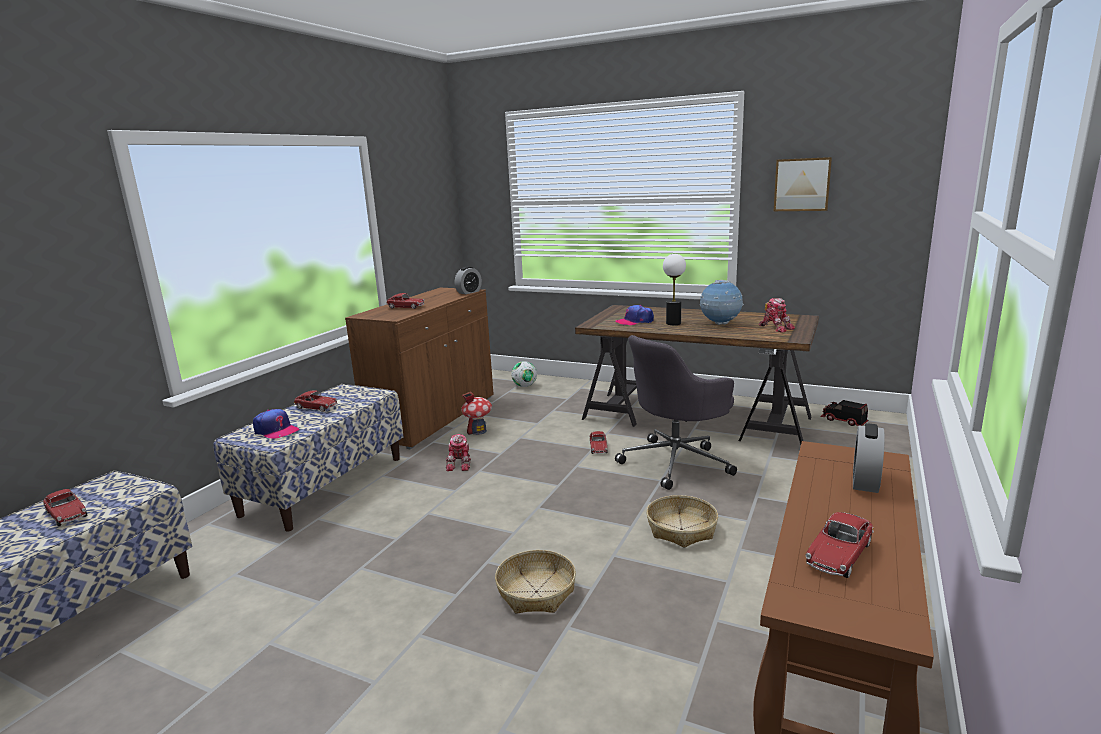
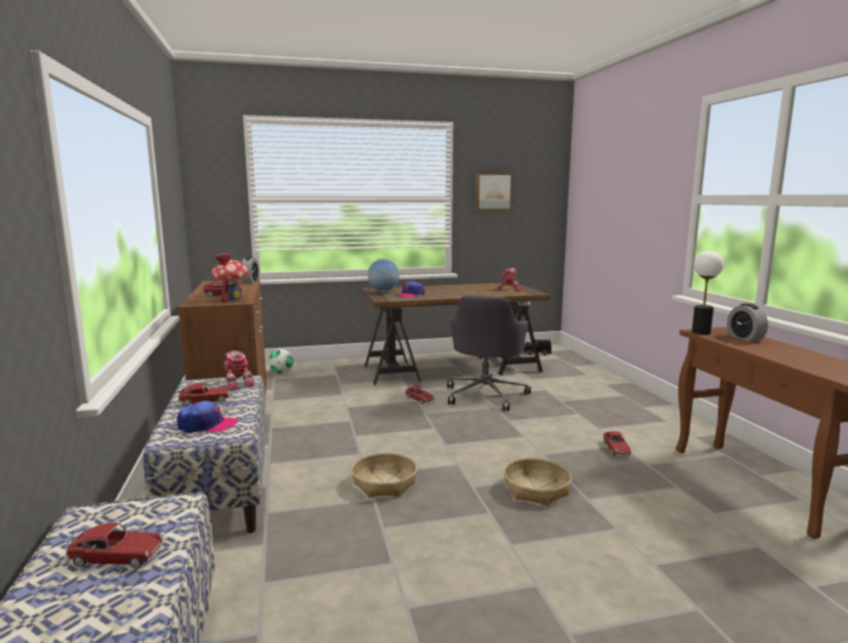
camera: 40 degrees left, 5 degrees down
(461, 464) = (329, 436): toy robot -> toy robot (238, 383)
(478, 431) = (300, 411): toy house -> toy house (232, 299)
(673, 323) = (440, 293): table lamp -> table lamp (700, 332)
(681, 529) = (553, 428): basket -> basket (384, 483)
(720, 324) = (472, 291): globe -> globe (383, 292)
(839, 554) = (809, 361): toy car -> toy car (616, 449)

